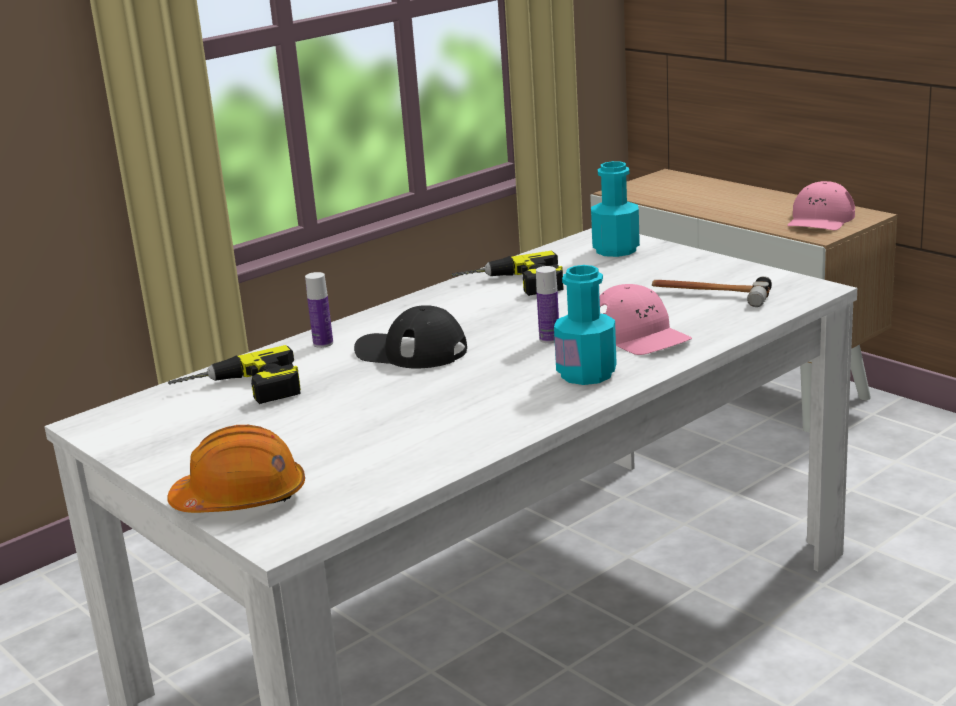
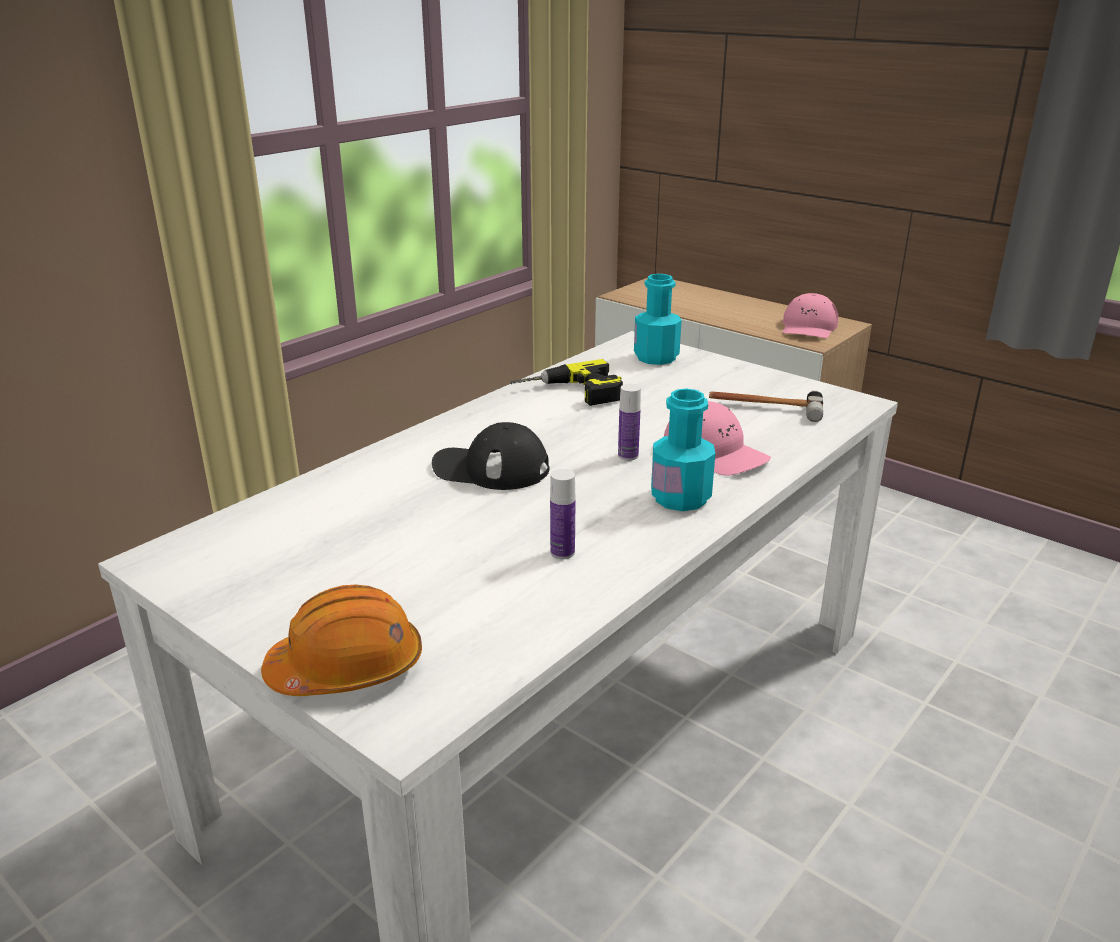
camera: 10 degrees left, 5 degrees up
(241, 390) = (319, 516): power drill -> none
(323, 343) = (396, 458): bottle -> bottle (562, 552)

